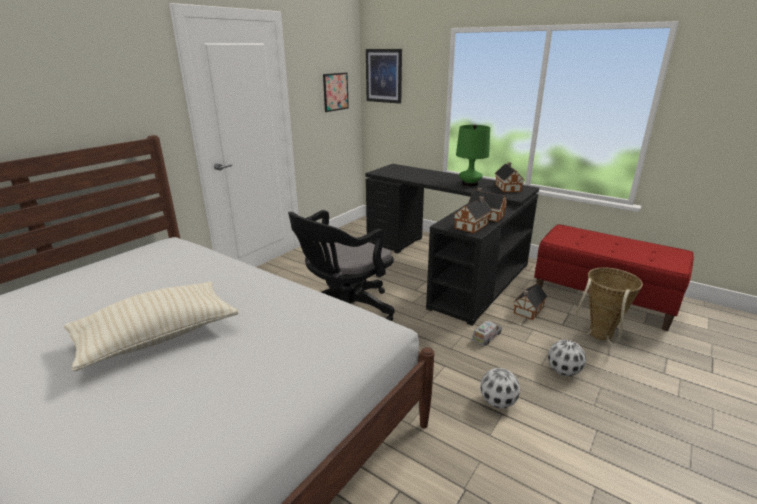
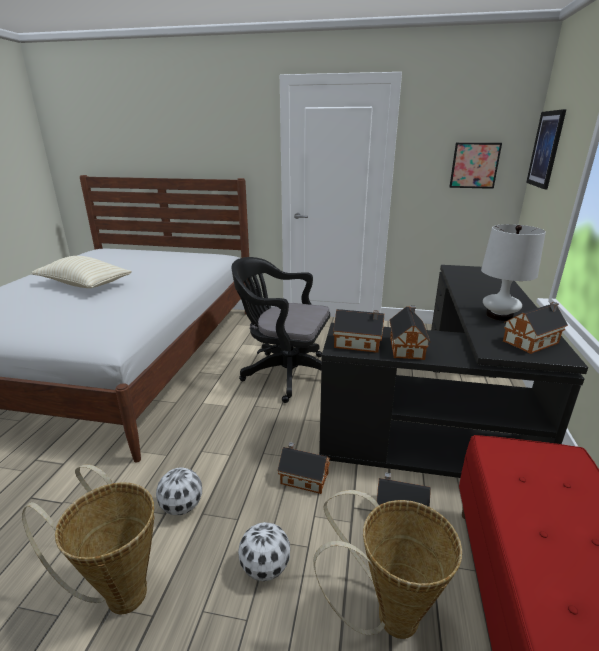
camera: 65 degrees right, 0 degrees up
(469, 184) = (499, 316): green table lamp -> white table lamp
(486, 337) = (302, 477): toy truck -> toy house
(575, 446) = (120, 591): none -> basket

